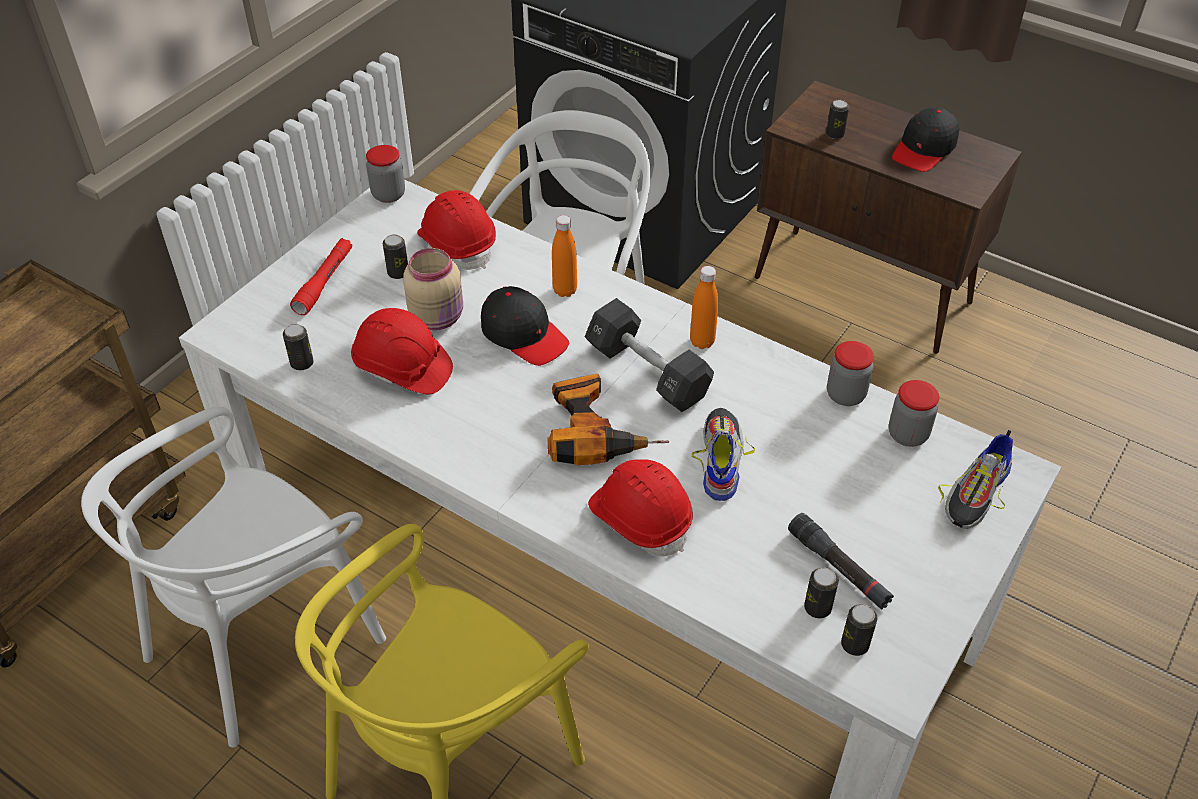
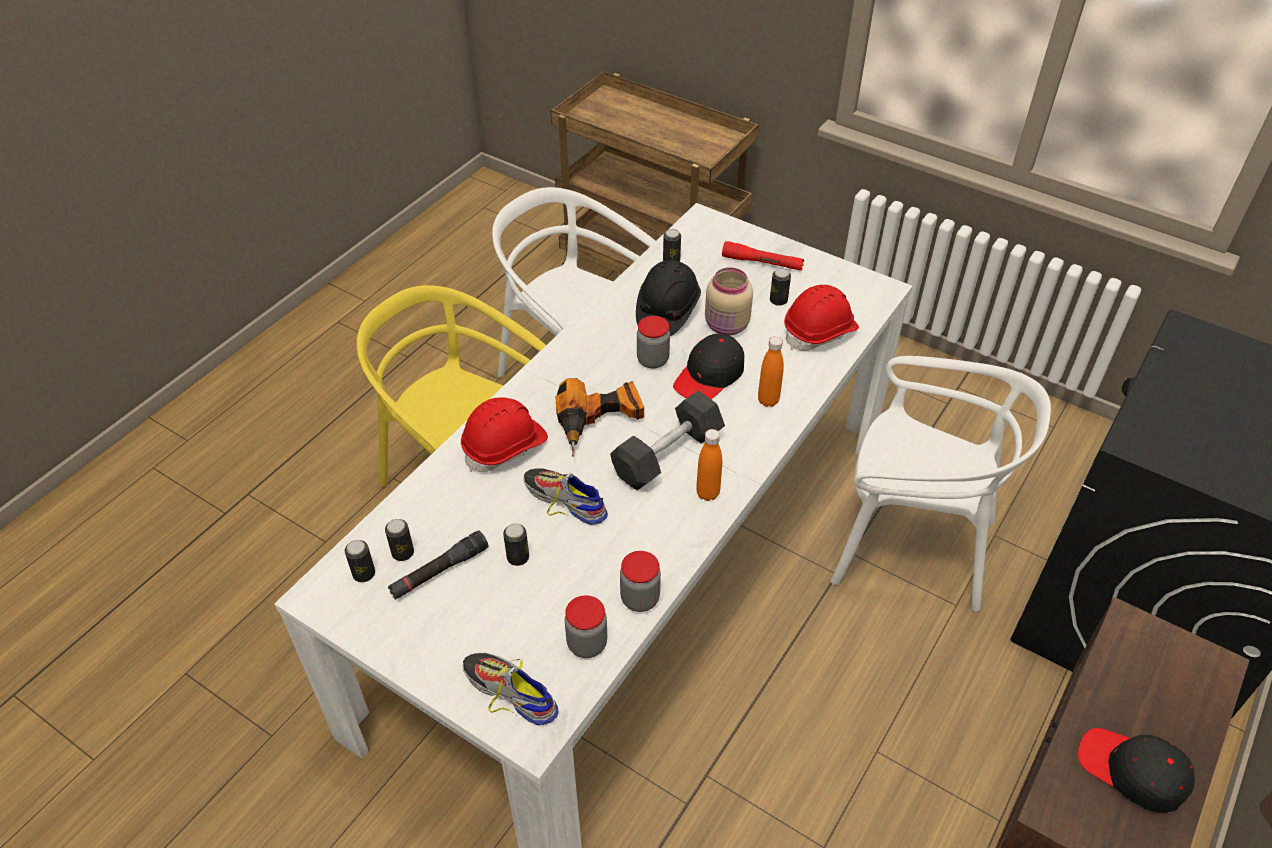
camera: 90 degrees right, 0 degrees up
(388, 195) = (880, 287): jar -> jar (652, 360)
(402, 369) = (667, 311): red hard hat -> black hard hat
(720, 458) = (565, 499): shoe -> shoe turned 150 degrees counterclockwise
(835, 134) = (1129, 669): can -> can (518, 557)

